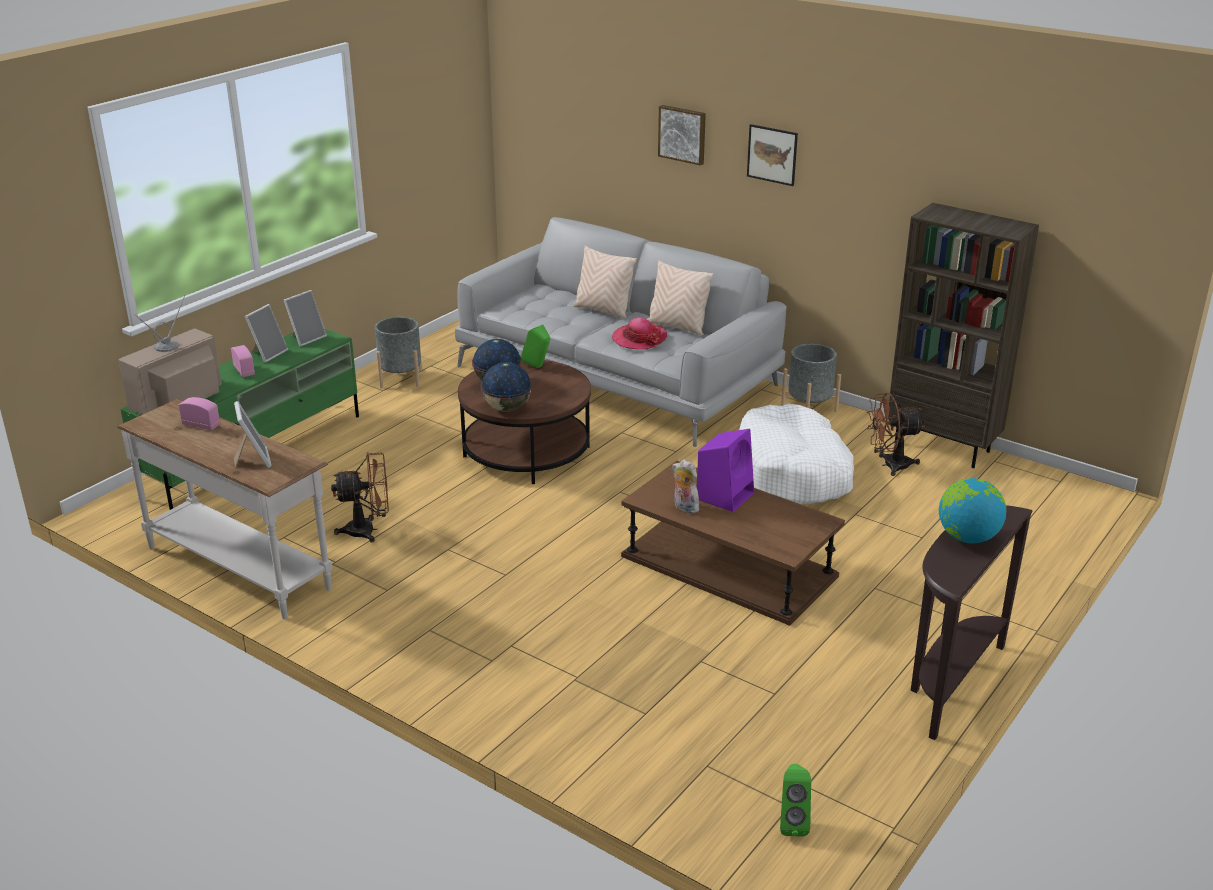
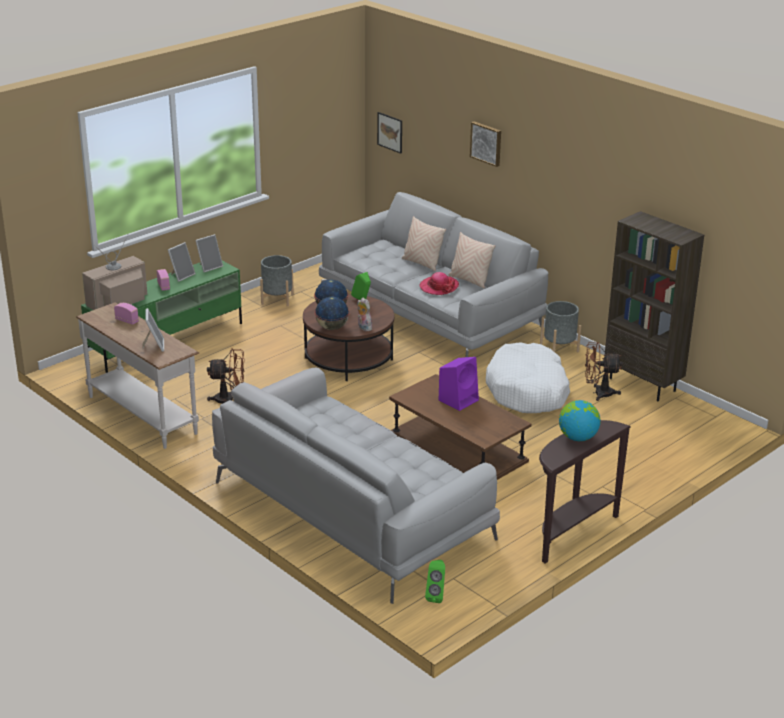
camera: 10 degrees right, 0 degrees up
(603, 686) = (350, 509): none -> grey sofa
(684, 507) = (428, 404): plush toy -> plush toy (363, 328)
(772, 154) = (542, 165): picture -> picture (390, 132)

